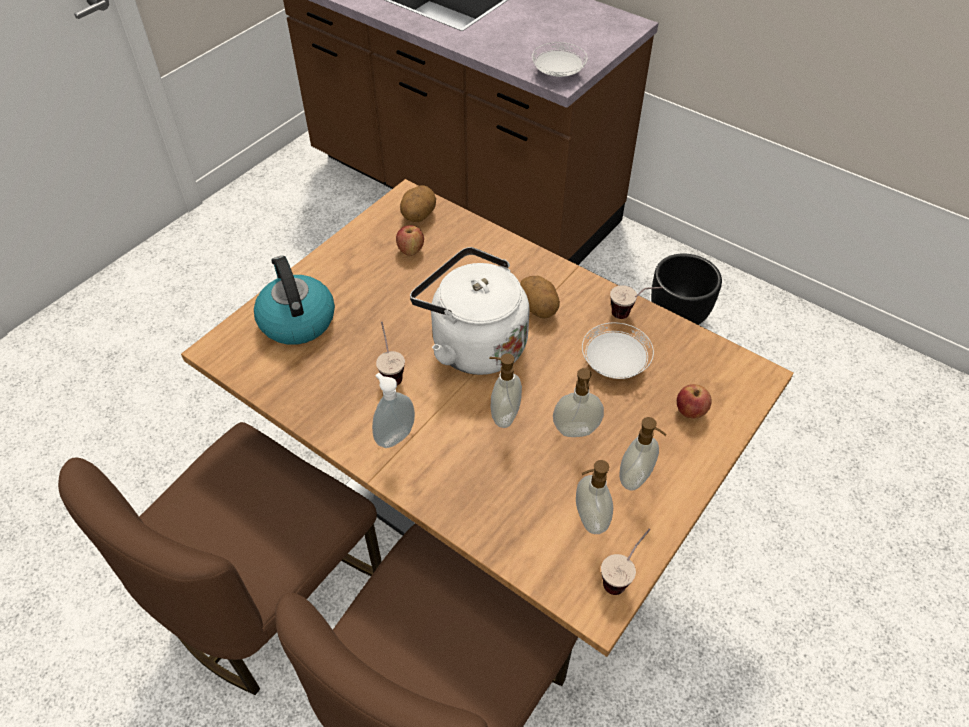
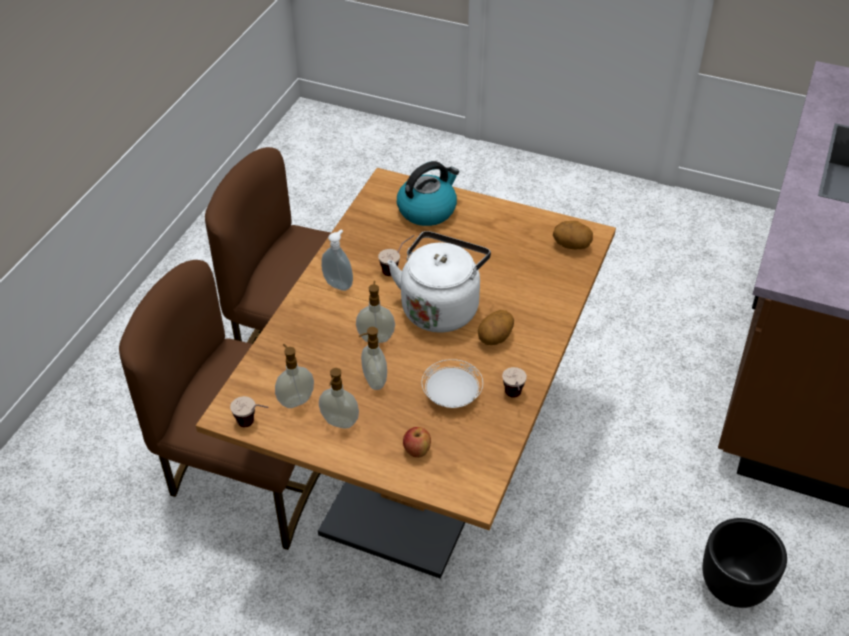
camera: 75 degrees right, 5 degrees down
(410, 250) = (528, 250): apple -> none
(558, 73) = (791, 273): white plate -> none

